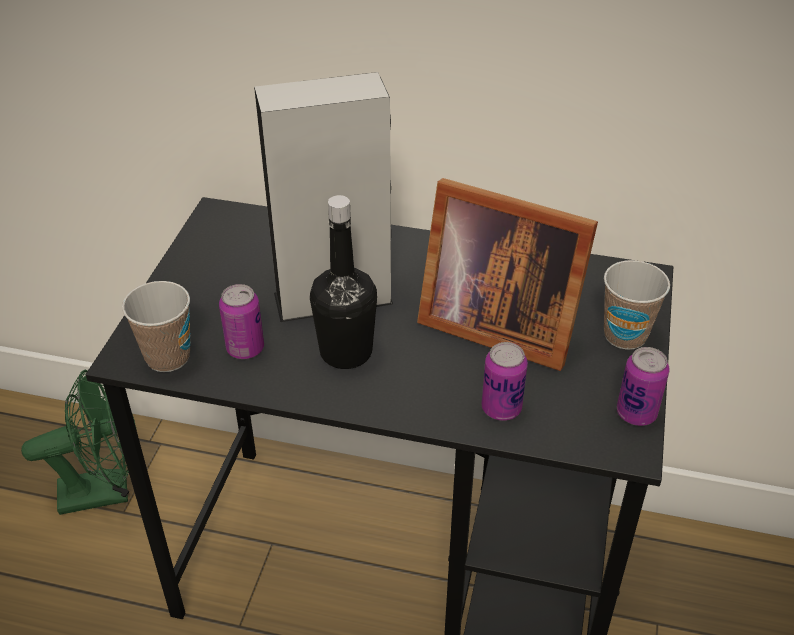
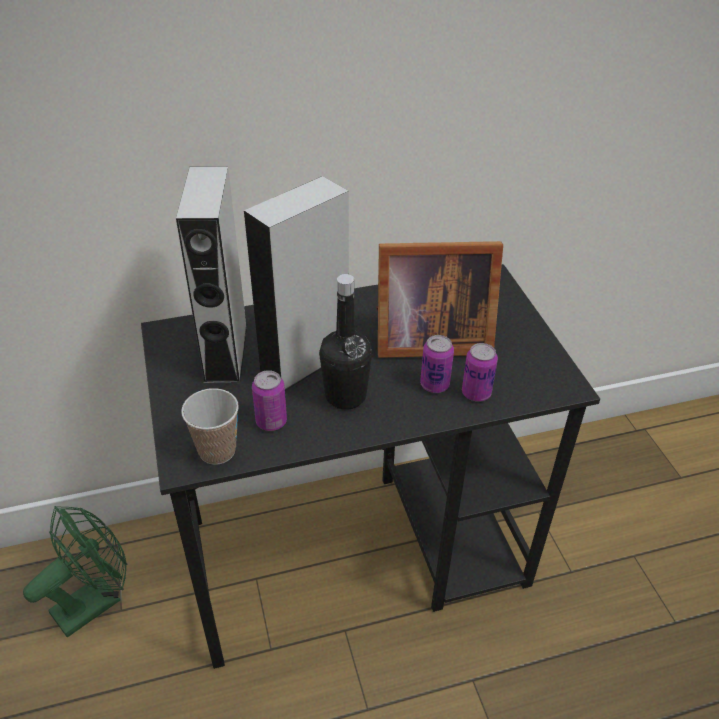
camera: 30 degrees left, 0 degrees up
(259, 257) = (226, 352): none -> grey speaker
(625, 335) = (511, 318): cup -> none
(636, 413) = (556, 364): can -> can (434, 385)

